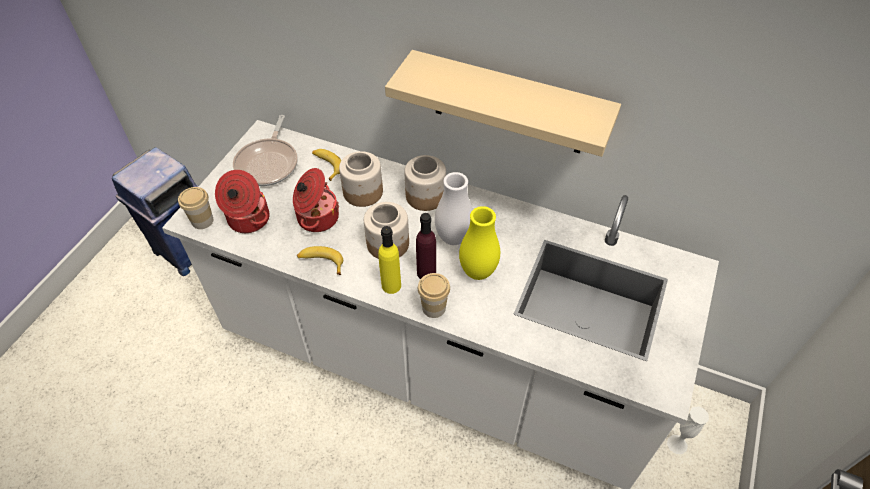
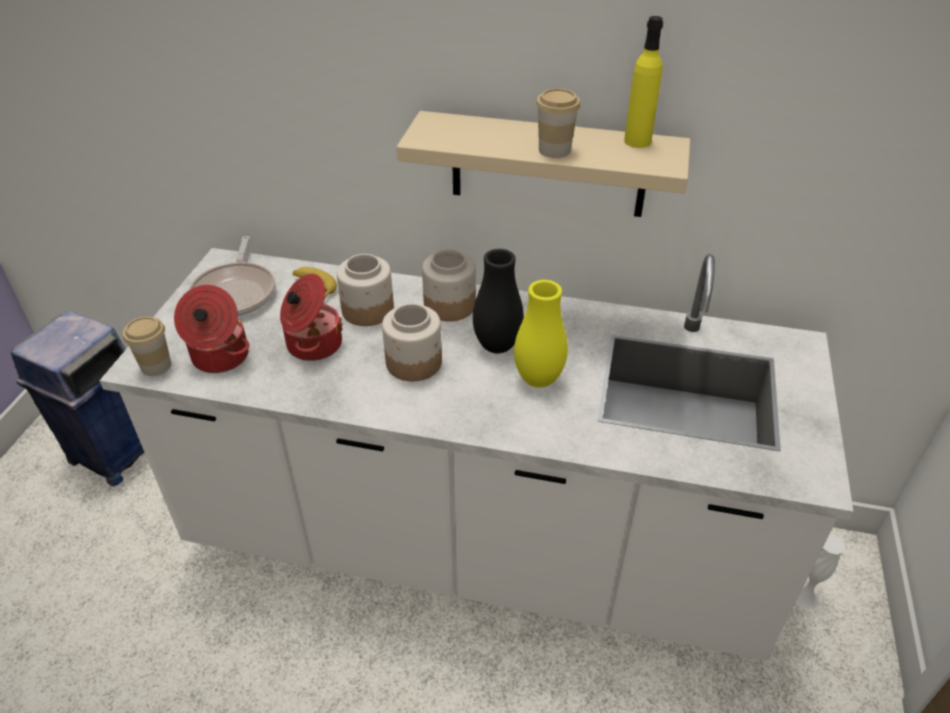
camera: 10 degrees left, 10 degrees down
(321, 262) = (329, 394): banana -> none
(391, 285) = (430, 408): yellow bottle -> yellow bottle (637, 141)
(426, 272) = (472, 388): purple bottle -> none
(434, 308) = (492, 427): cup -> cup (554, 150)
(453, 238) = (497, 346): white vase -> black vase

